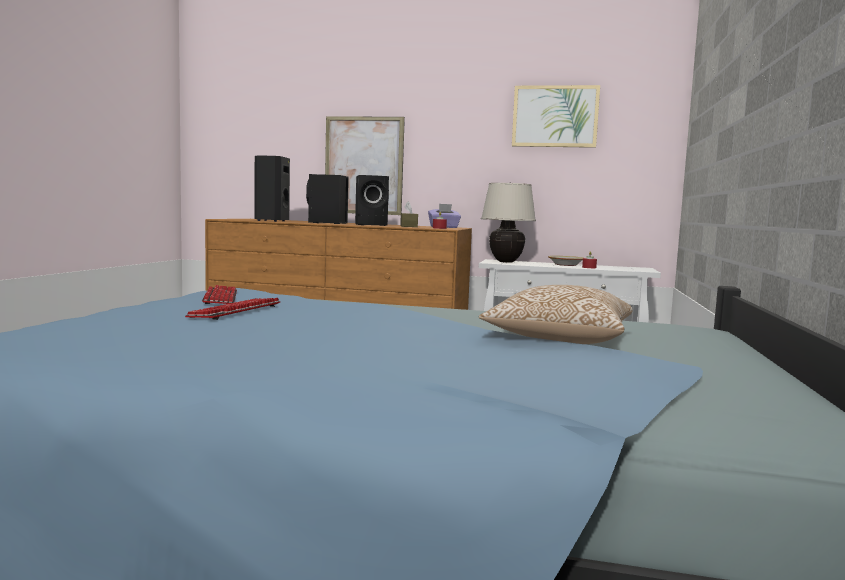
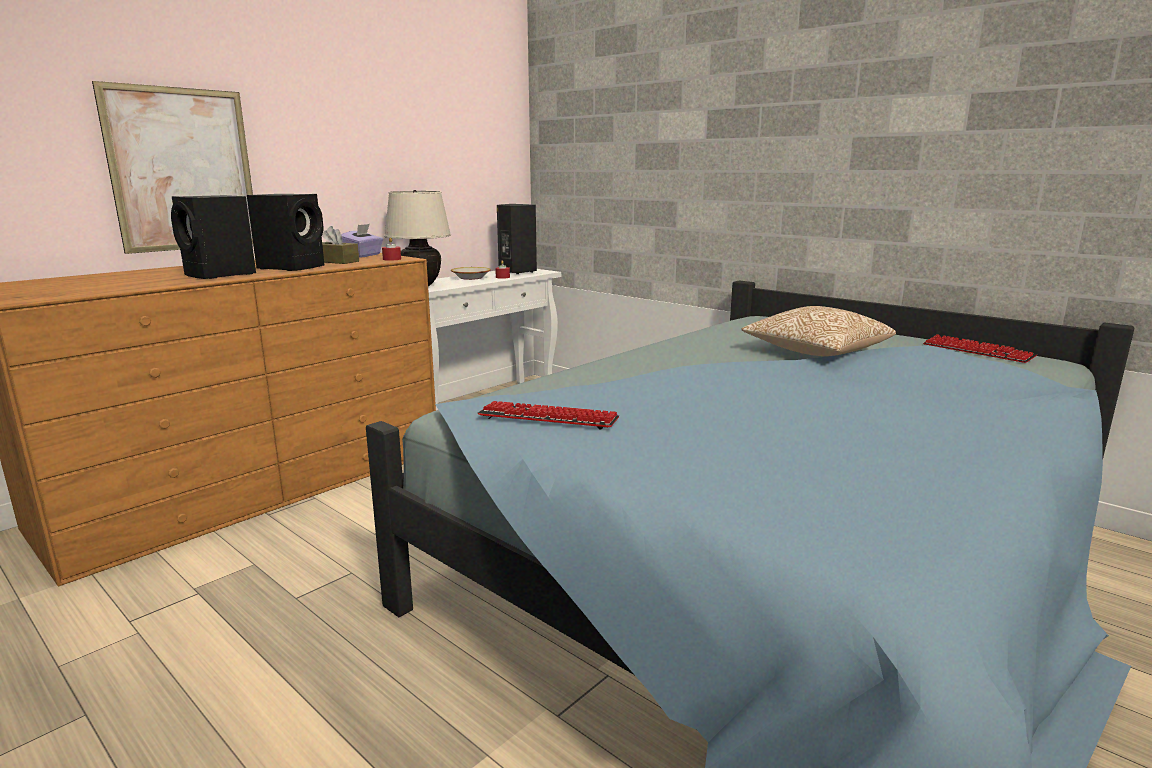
camera: 60 degrees left, 10 degrees up
(236, 311) = (669, 421): keyboard -> keyboard (977, 351)
(271, 221) = (123, 287): black speaker -> black speaker (516, 272)
(555, 116) = (424, 105): picture -> none

